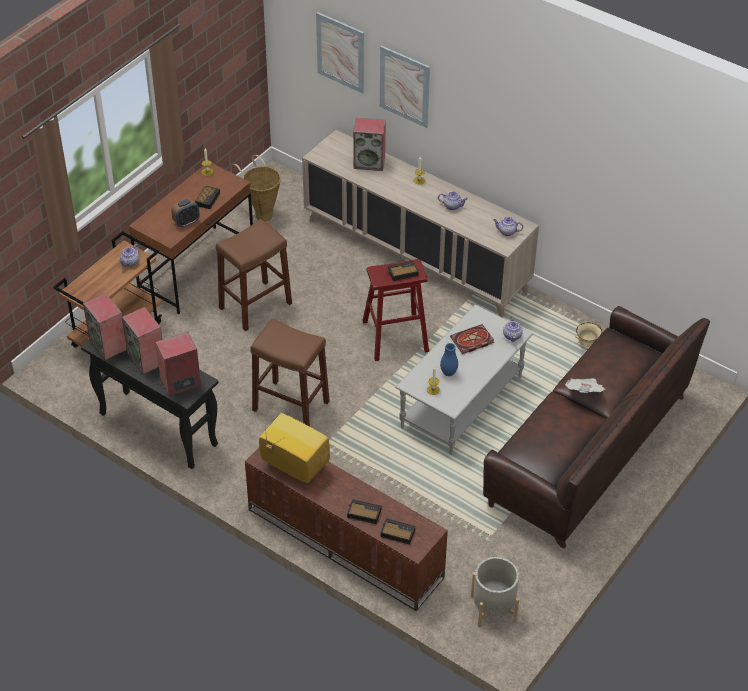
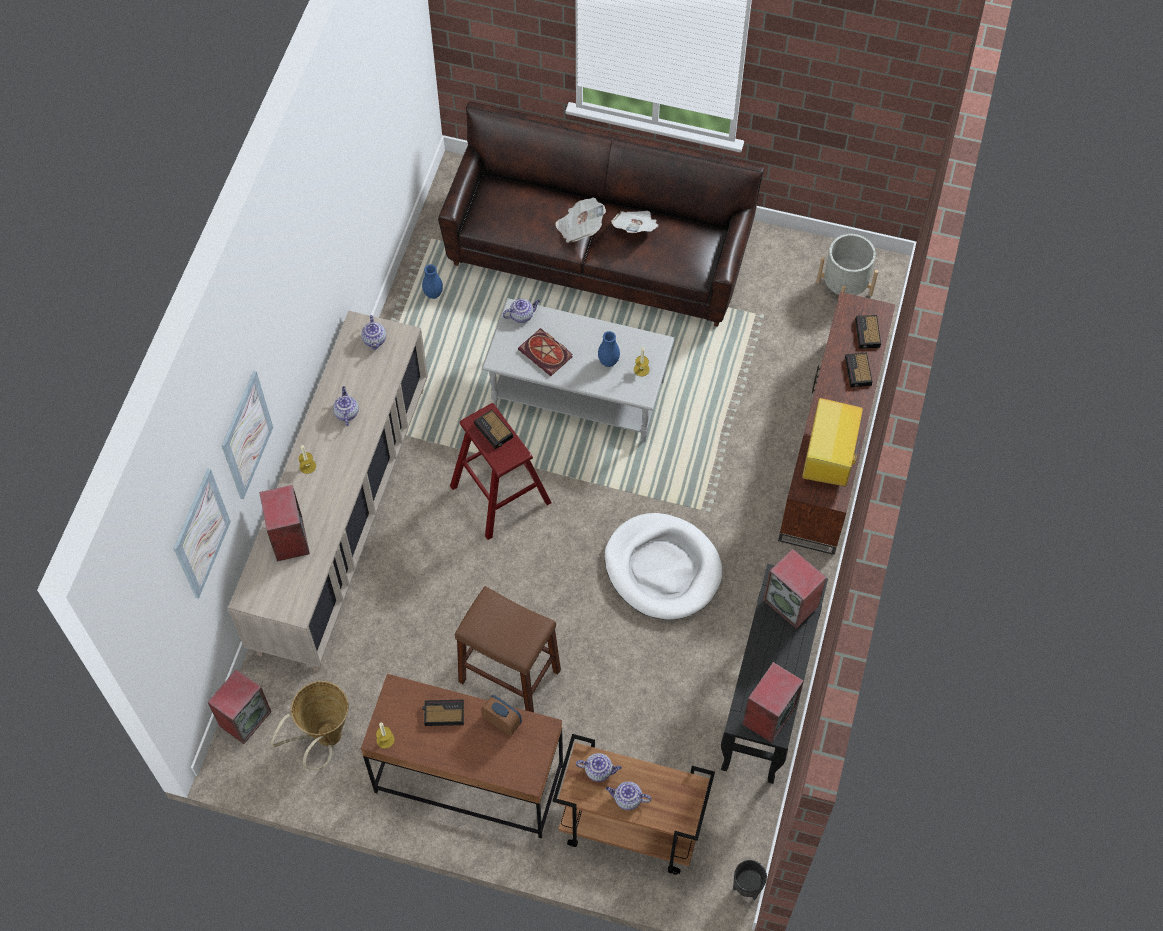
camera: 110 degrees left, 15 degrees up
(42, 379) = (747, 887): none -> black planter
(103, 270) = (627, 799): none -> teapot
(147, 359) = (771, 658): speaker -> speaker (245, 718)
(291, 406) = (662, 568): brown stool -> white dog bed
(570, 426) = (635, 228): none -> newspaper
(587, 343) = (433, 294): beige bowl -> blue vase

